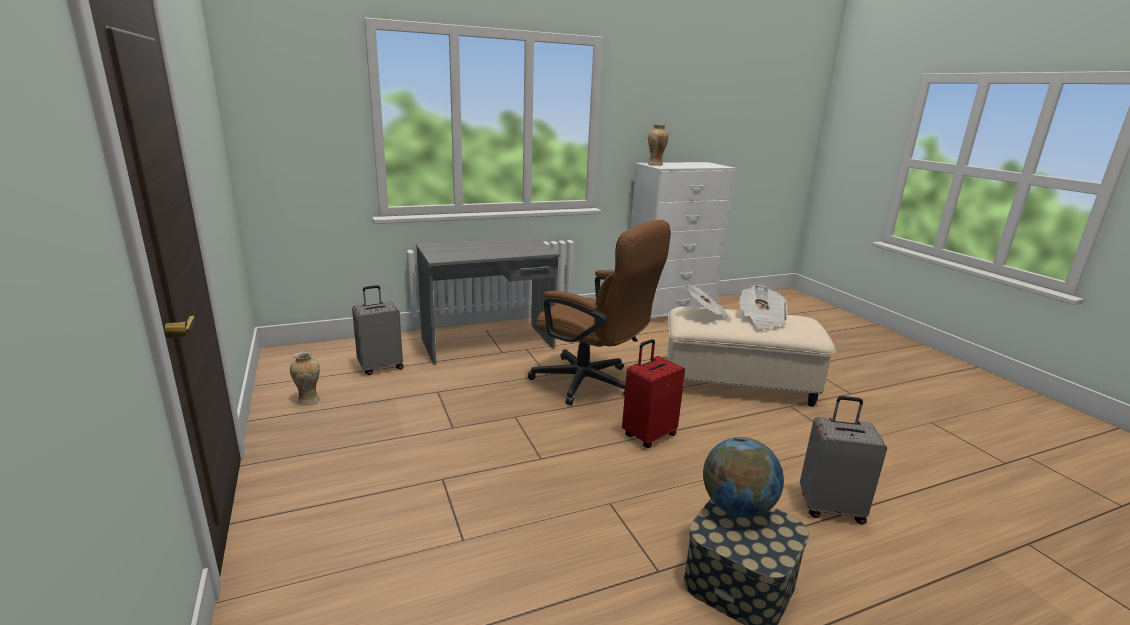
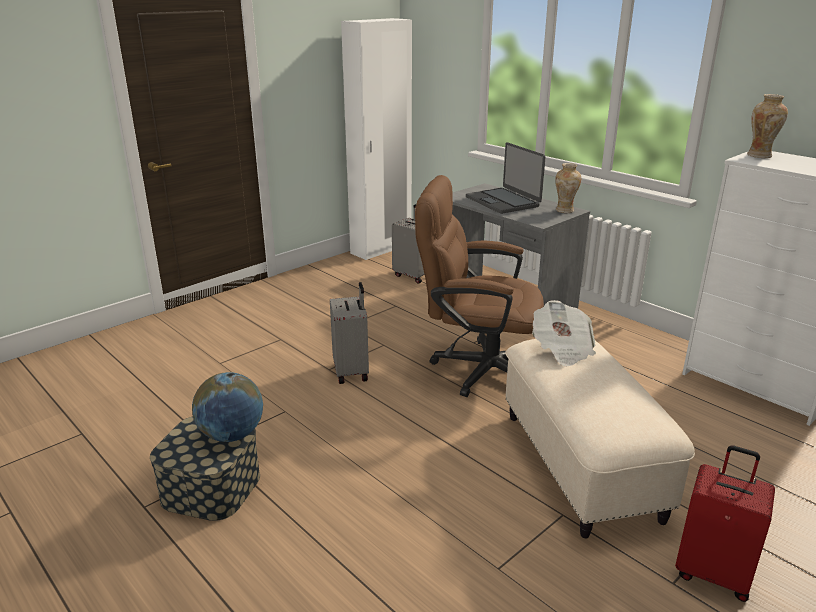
camera: 70 degrees right, 5 degrees up
(283, 367) = (381, 249): none -> white wardrobe
(309, 400) = (345, 271): vase -> vase (564, 210)
(479, 249) = (503, 201): none -> laptop
(592, 384) = (477, 368): brown office chair -> brown office chair turned 90 degrees clockwise
(648, 435) = (403, 415): red suitcase -> red suitcase (713, 573)
(761, 320) = (591, 388): newspaper -> none
(830, 508) = (341, 547): grey suitcase -> grey suitcase (352, 371)

